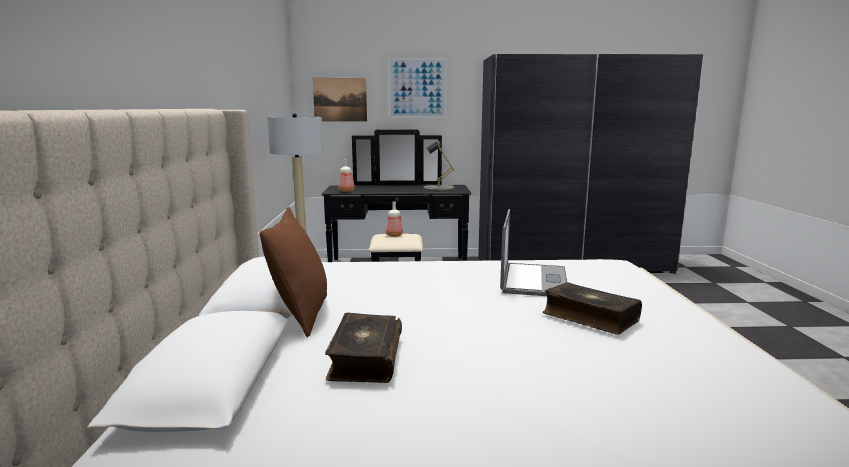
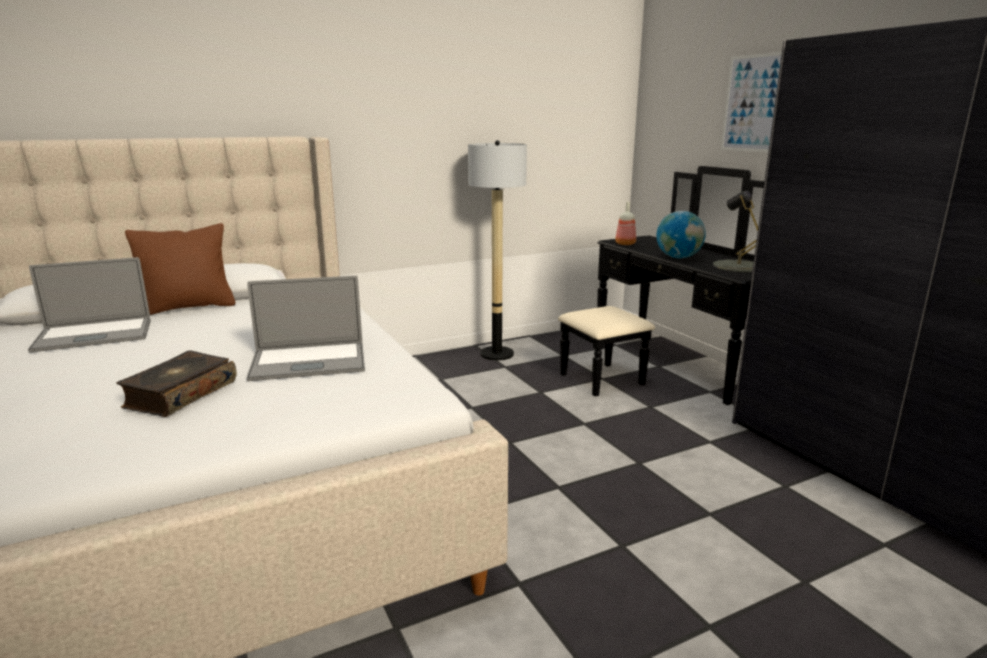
camera: 65 degrees right, 5 degrees up
(340, 99) = (674, 121): picture -> none
(364, 359) = (94, 335): book -> laptop
(394, 235) = (610, 312): bottle -> none
(402, 190) = (678, 258): none -> globe

